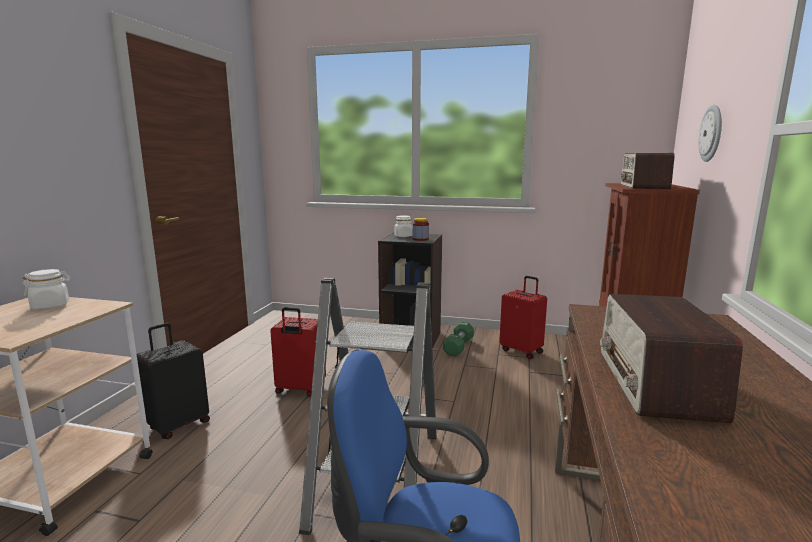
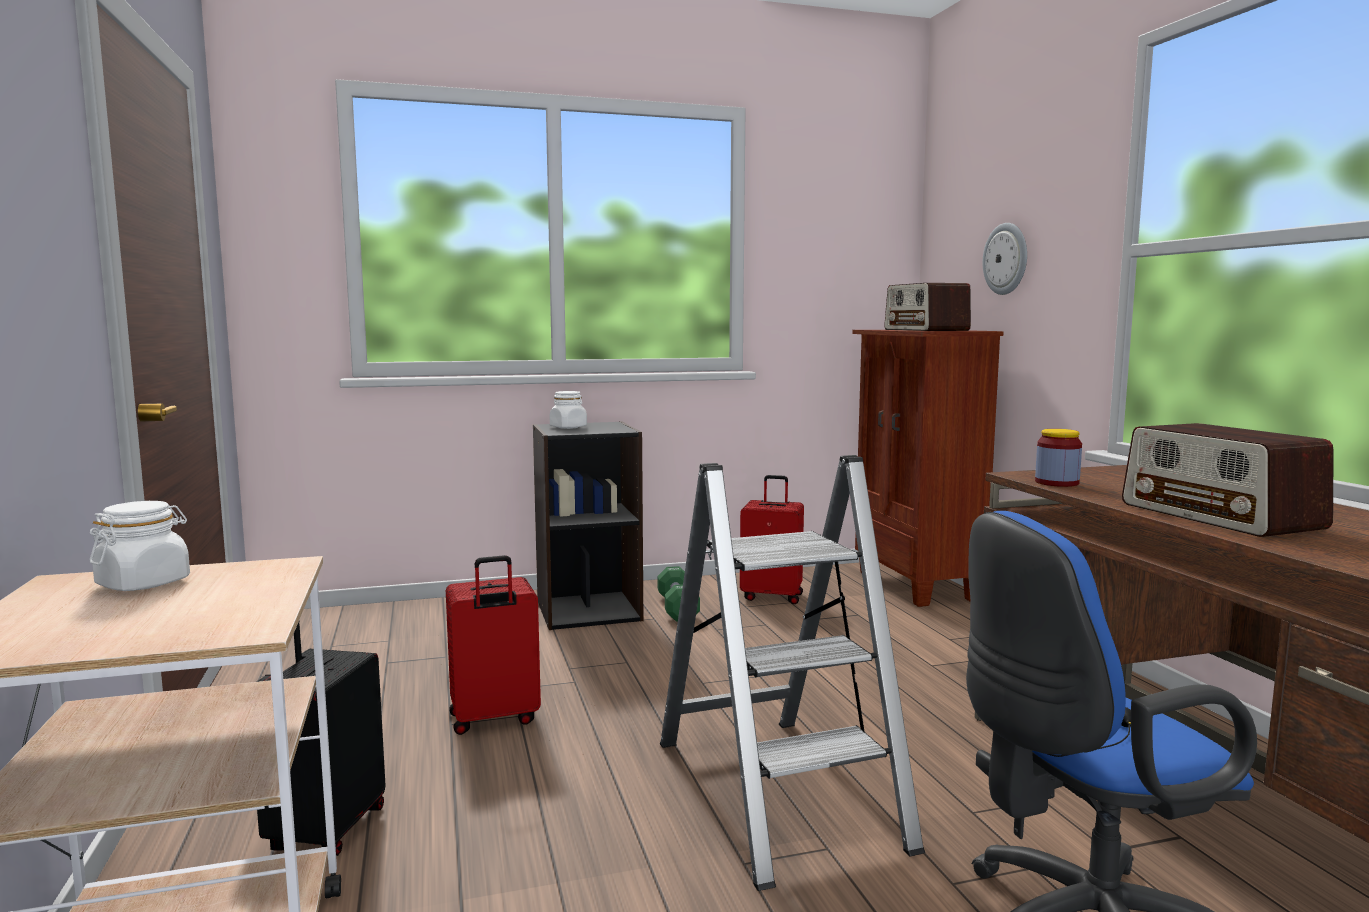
camera: 30 degrees left, 5 degrees down
(420, 239) = (608, 429): jar -> jar (1056, 483)

